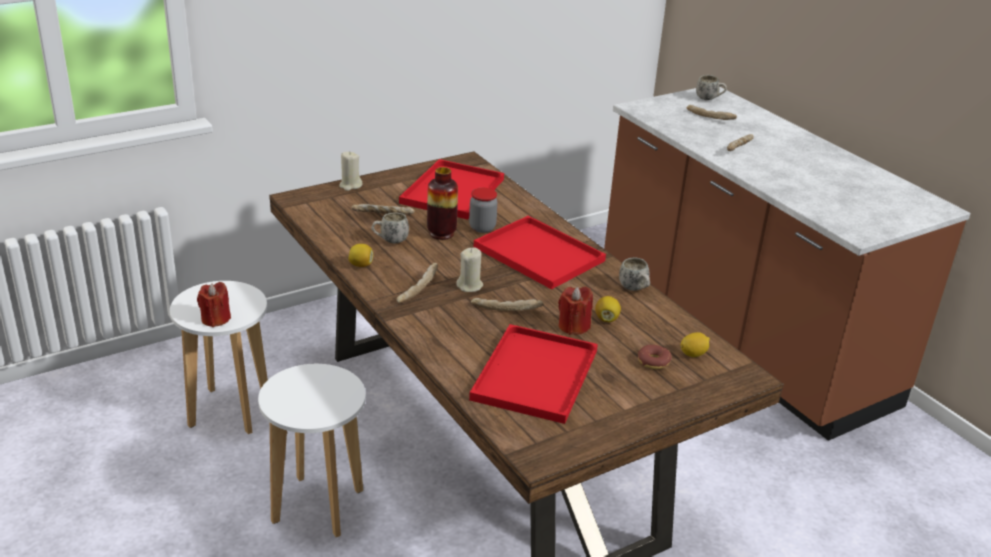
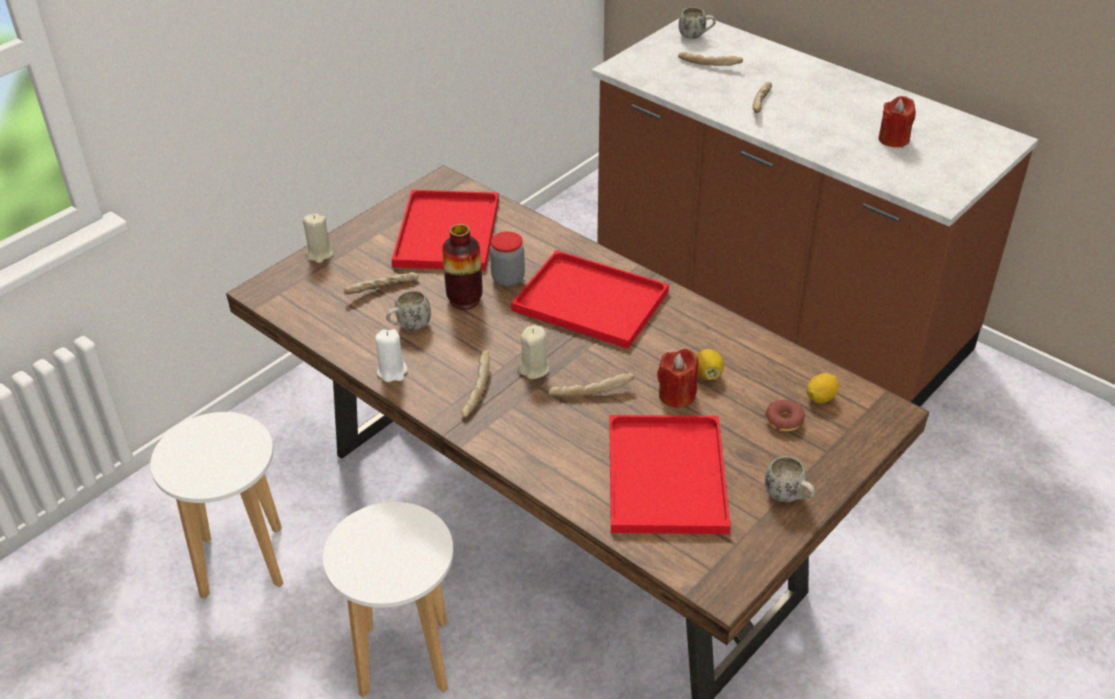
camera: 15 degrees left, 10 degrees up
(215, 319) = (218, 475): red candle -> red candle (893, 139)
(361, 265) = (392, 372): lemon -> white candle
(635, 289) = (719, 324): white mug -> white mug (789, 497)

